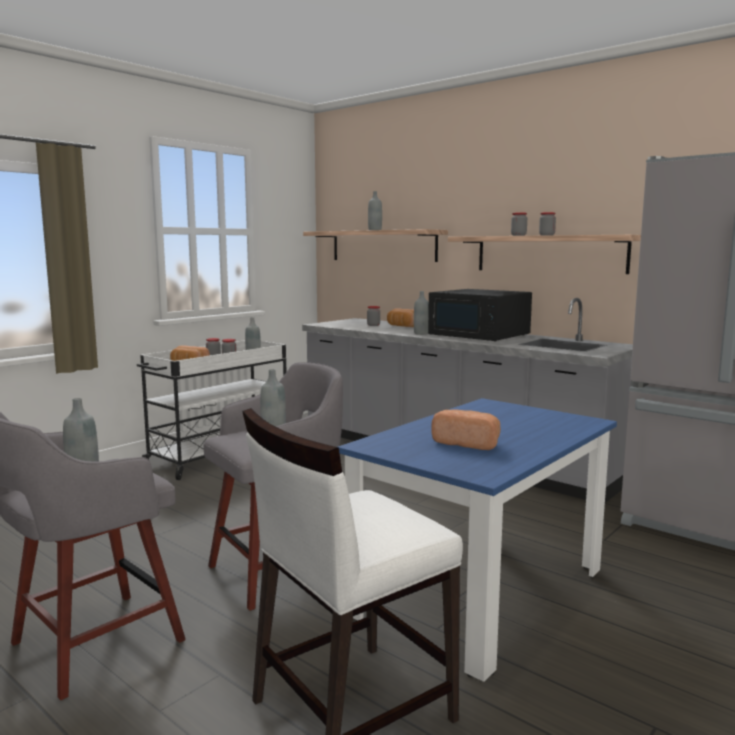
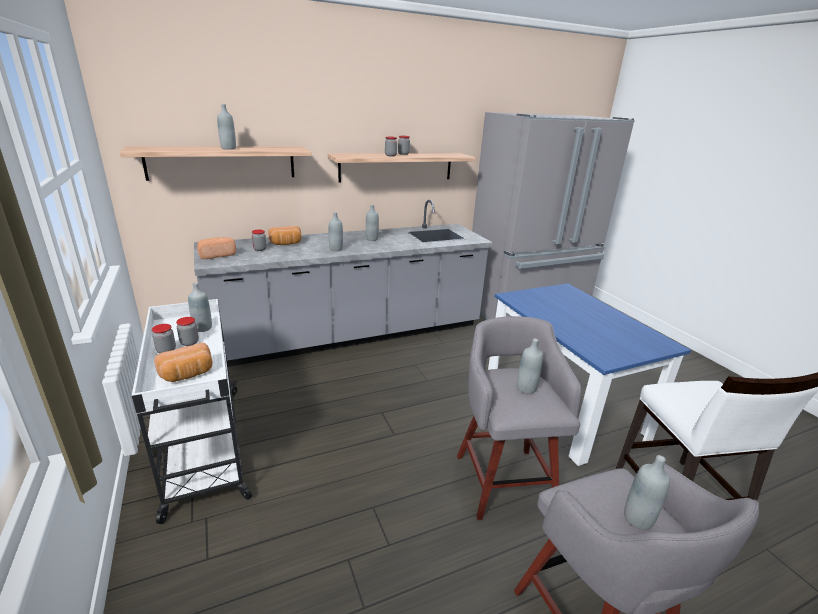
camera: 65 degrees left, 15 degrees up
(467, 443) = (606, 330): bread -> bread (216, 255)
(480, 335) = (372, 239): black microwave -> grey bottle

